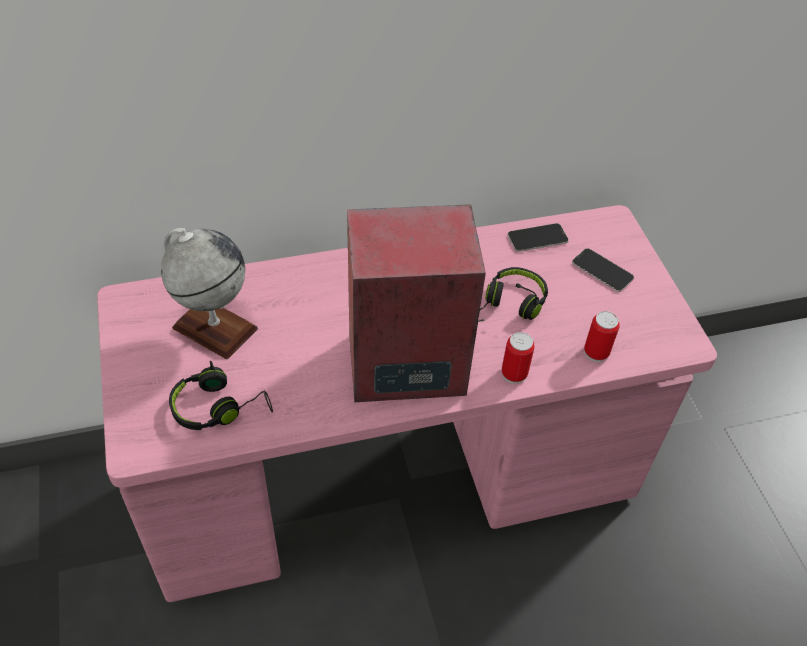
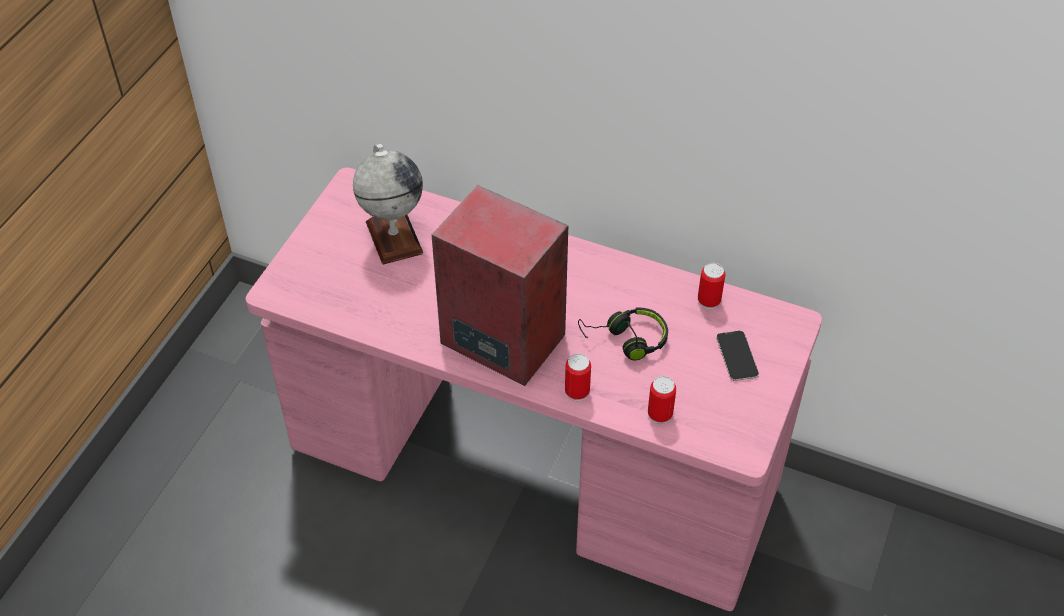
camera: 40 degrees right, 0 degrees up
(219, 407) = (348, 294): black headphones -> none
(537, 238) = (709, 301): phone -> can

